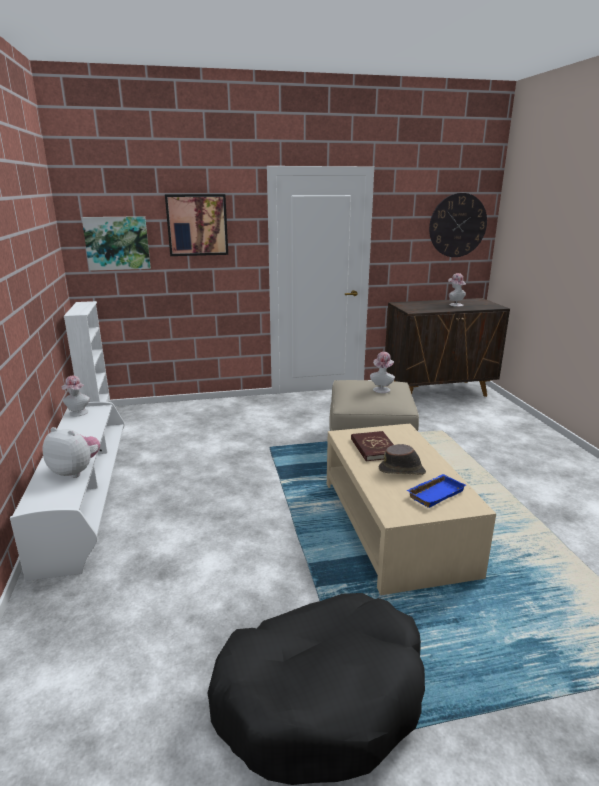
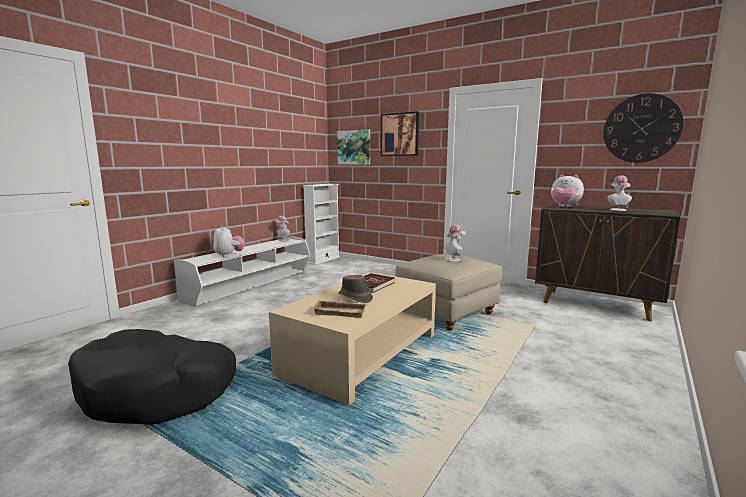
camera: 45 degrees right, 10 degrees down
(412, 306) = (564, 206): none -> plush toy
(435, 493) = (341, 312): blue tray -> beige tray

